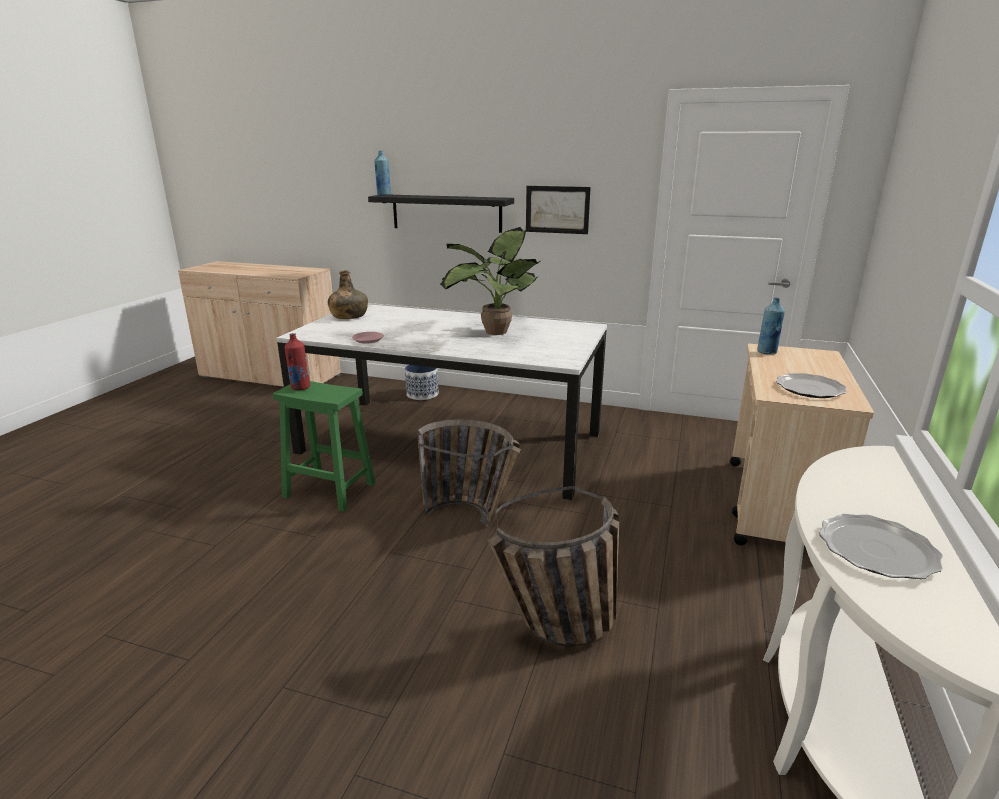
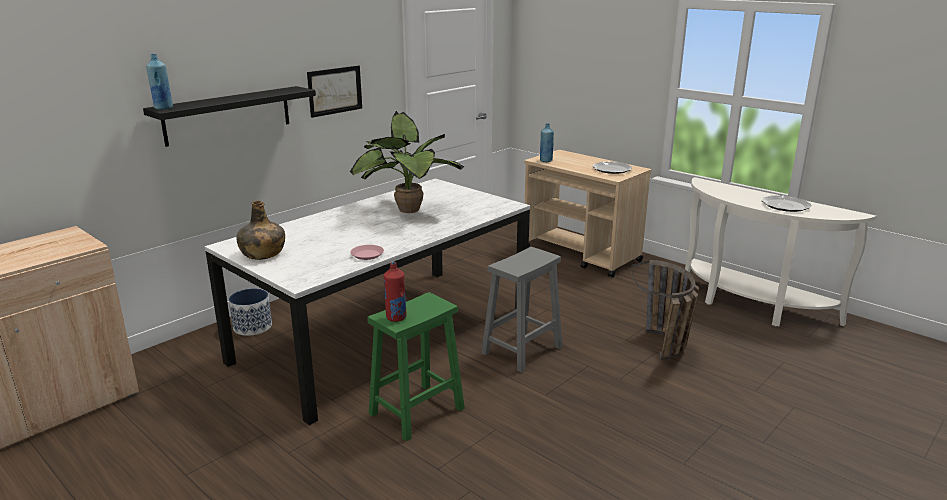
camera: 65 degrees left, 0 degrees up
(473, 518) = (521, 351): basket -> grey stool

